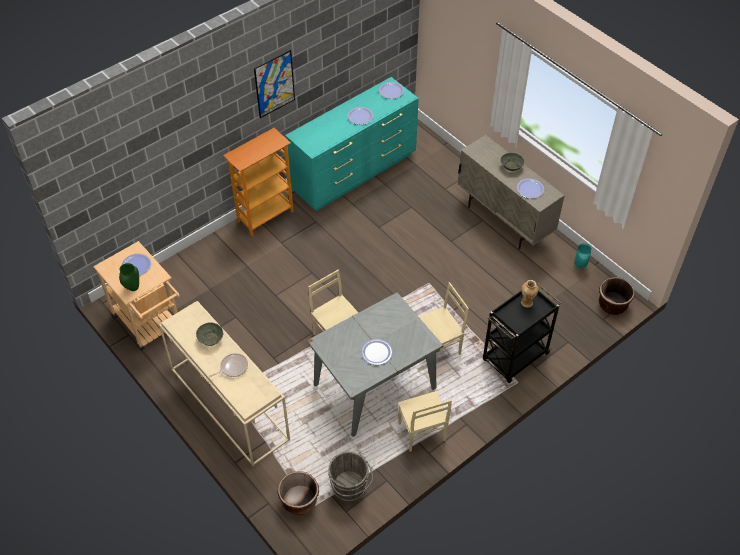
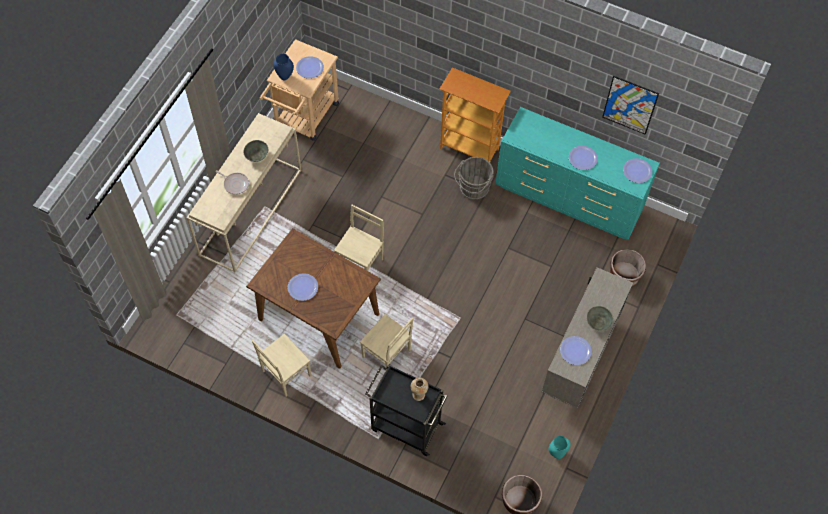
camera: 65 degrees right, 10 degrees up
(133, 288) = (284, 77): green vase -> blue vase
(274, 84) = (525, 58): picture -> picture (630, 105)
(299, 501) = (180, 304): brown planter -> brown planter (624, 275)
(349, 488) = (206, 337): grey bucket -> grey bucket (473, 189)
(374, 387) = (318, 316): grey dining table -> brown dining table

